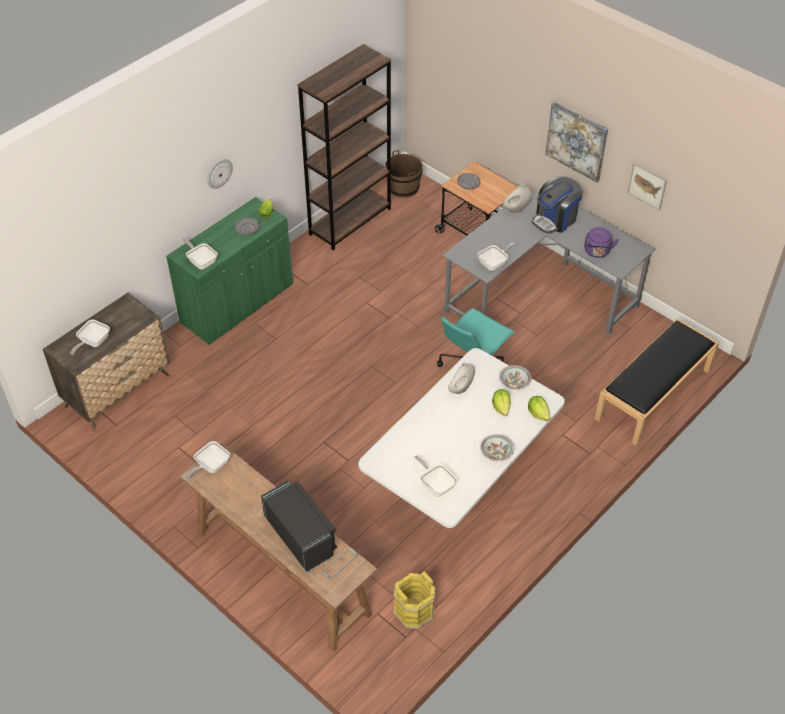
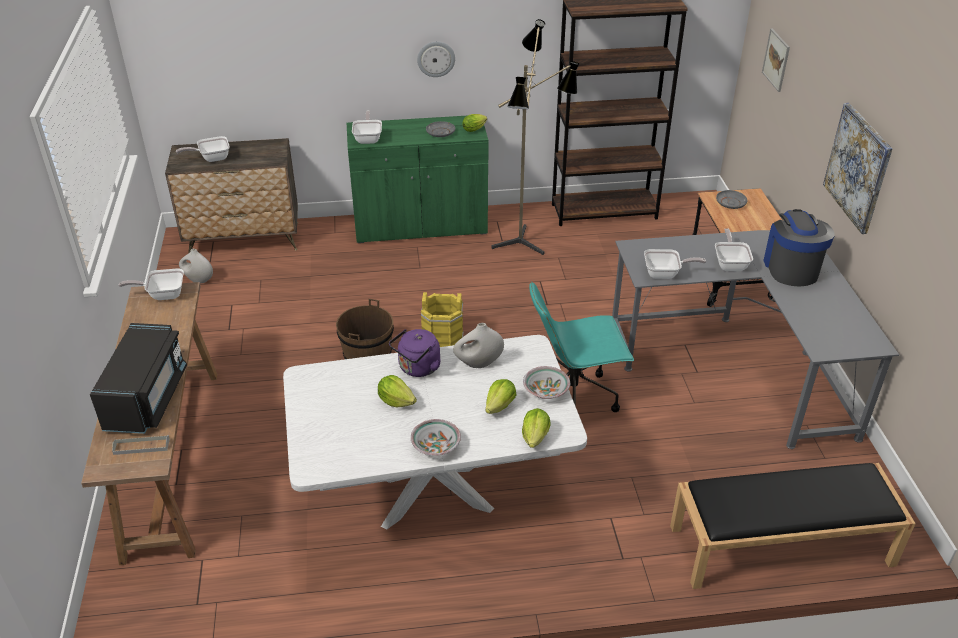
camera: 40 degrees right, 10 degrees down
(326, 277) = (526, 243): none -> floor lamp
(403, 188) = (691, 208): brown bucket -> brown bucket (367, 355)
(413, 611) = (236, 584): yellow bucket -> yellow bucket (443, 340)
(436, 485) = (331, 436): frying pan -> frying pan (730, 263)
(444, 441) = (396, 401): none -> lettuce
(516, 209) = (752, 239): white vase -> white vase (198, 280)
(555, 219) = (791, 268): coffee machine -> coffee machine turned 90 degrees clockwise
(597, 252) = (810, 321): purple kettle -> purple kettle (417, 368)
(647, 186) = (914, 248): picture -> picture (776, 60)

